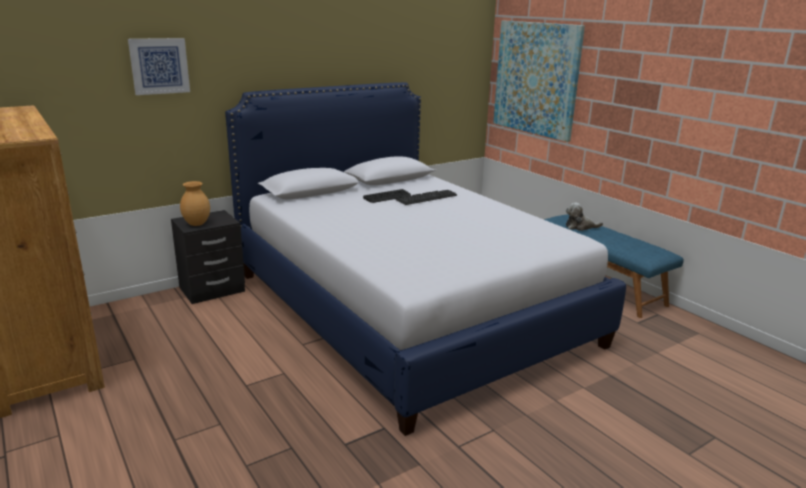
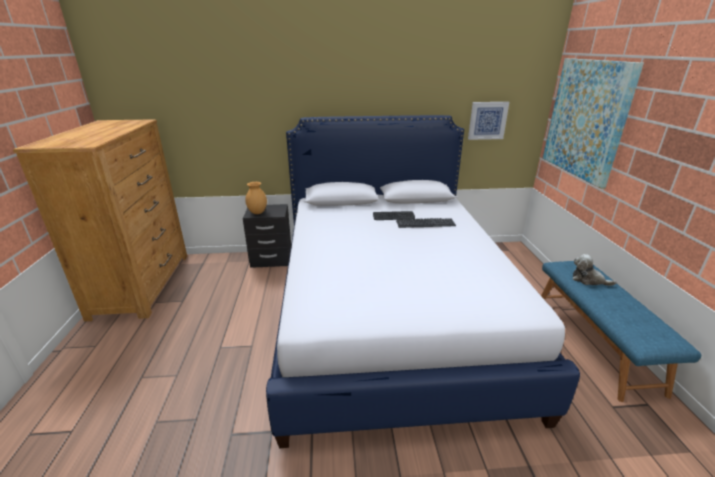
camera: 30 degrees right, 5 degrees up
(159, 66) = (240, 94): picture -> picture (487, 120)

